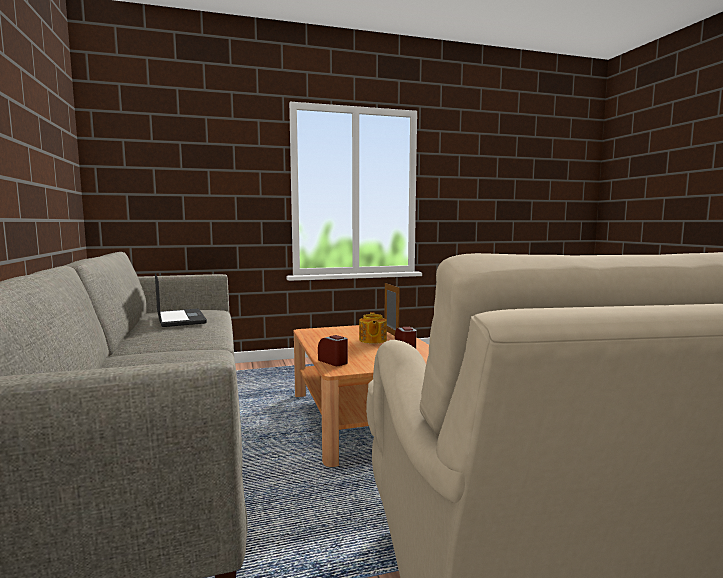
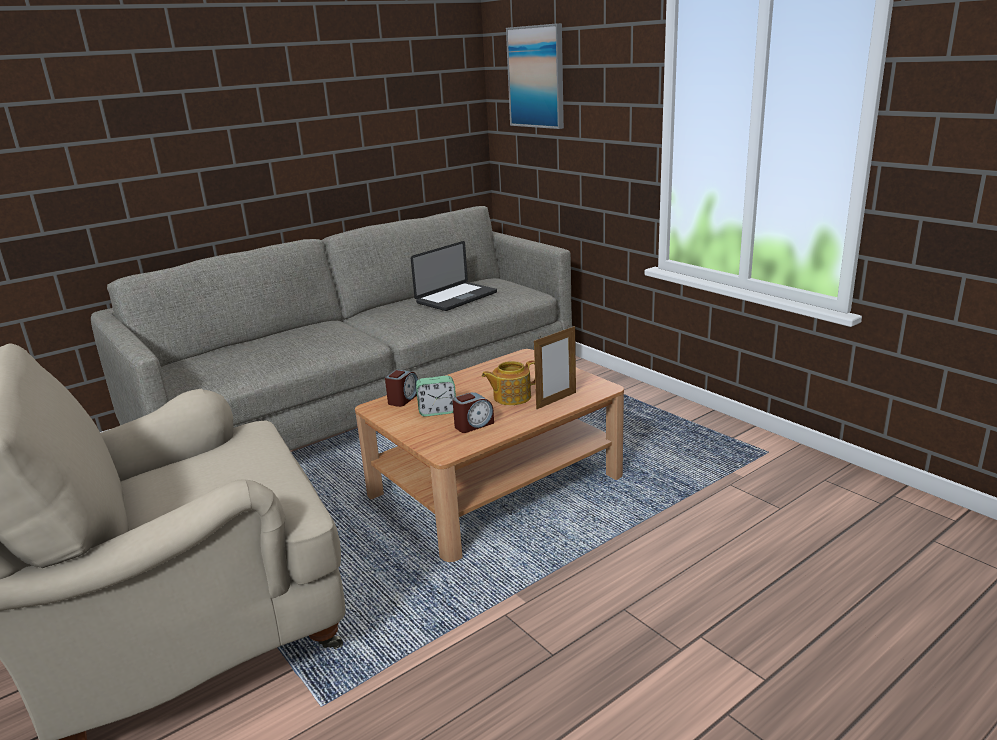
camera: 70 degrees right, 15 degrees up
(158, 148) = (536, 77): none -> picture
(371, 356) = (437, 411): none -> alarm clock

